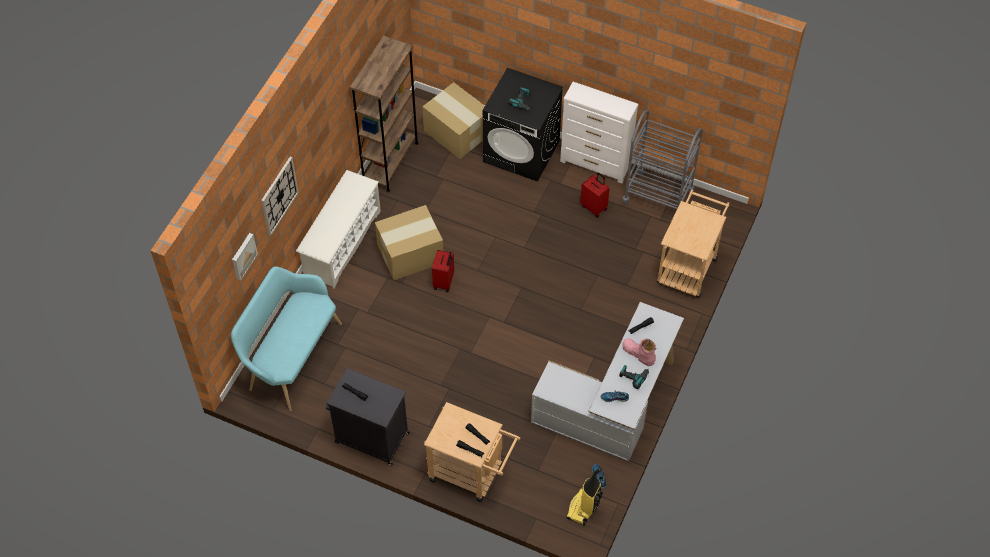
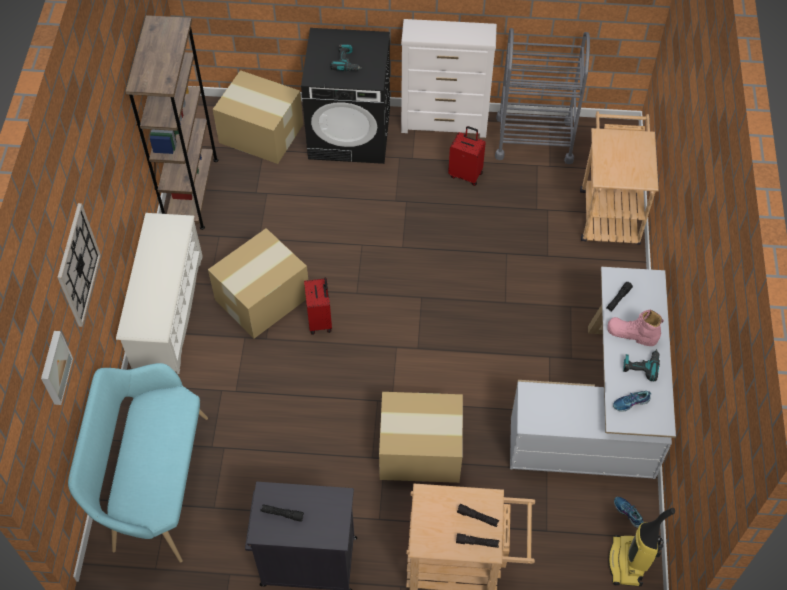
camera: 20 degrees left, 0 degrees up
(475, 390) = (419, 449): none -> cardboard box

